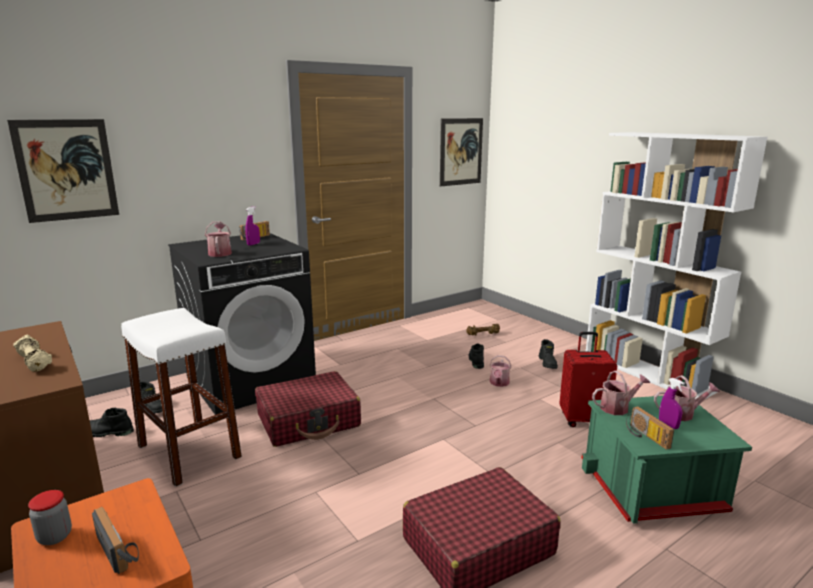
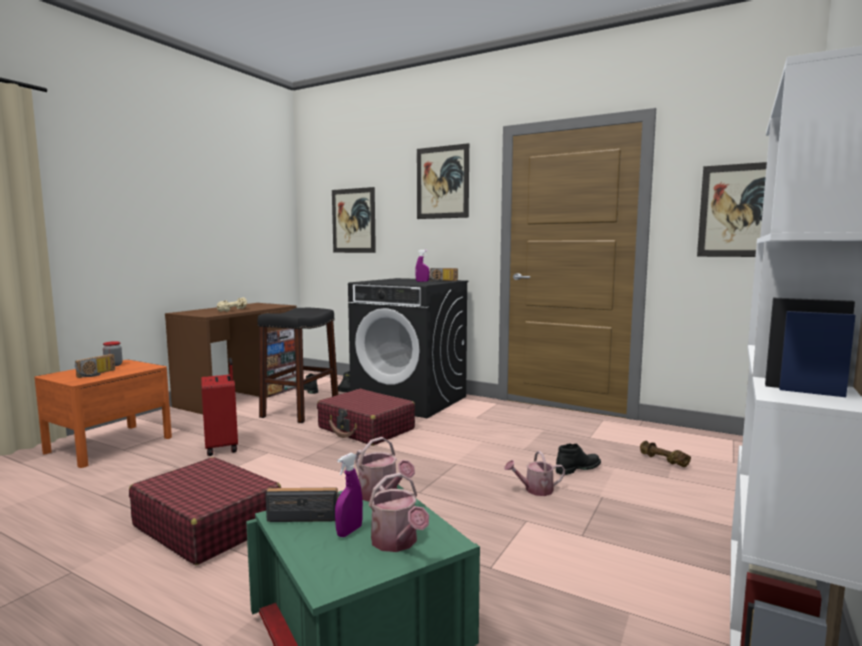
camera: 65 degrees right, 10 degrees down
(189, 451) = (300, 410): white stool -> black stool
(217, 118) = (442, 182): none -> picture
(220, 253) = (386, 281): watering can -> none
(548, 363) = (647, 514): black boot -> none
(583, 419) = (502, 559): red suitcase -> red suitcase (223, 447)
(645, 436) = (307, 515): radio -> radio turned 45 degrees clockwise

